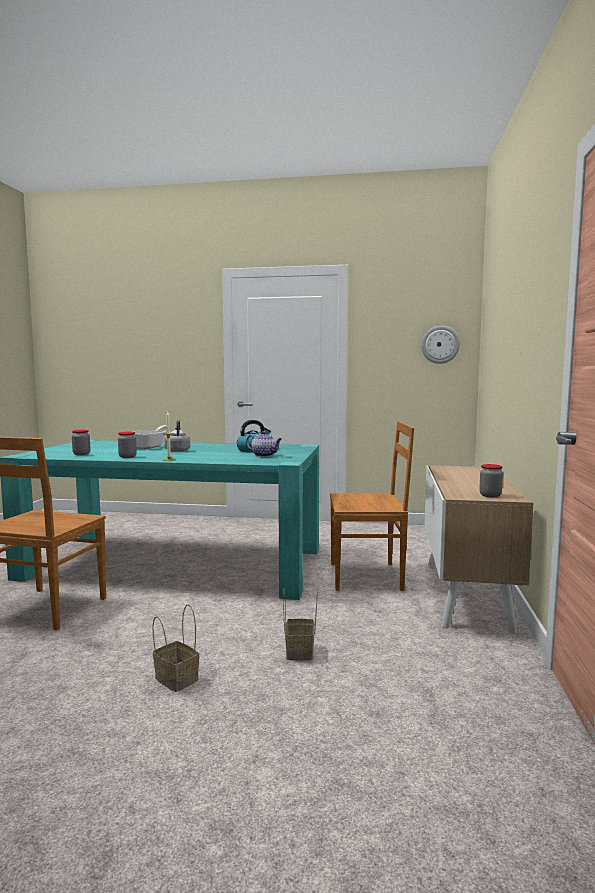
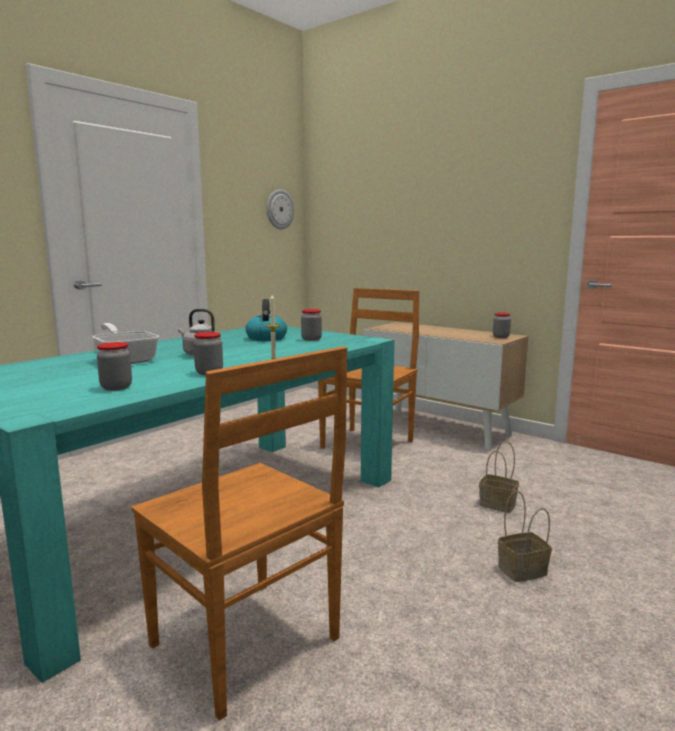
camera: 60 degrees left, 5 degrees up
(264, 455) = (311, 339): teapot -> jar

